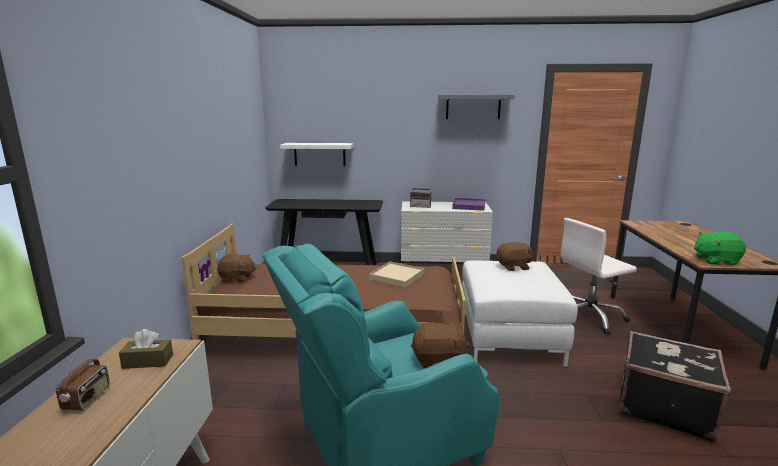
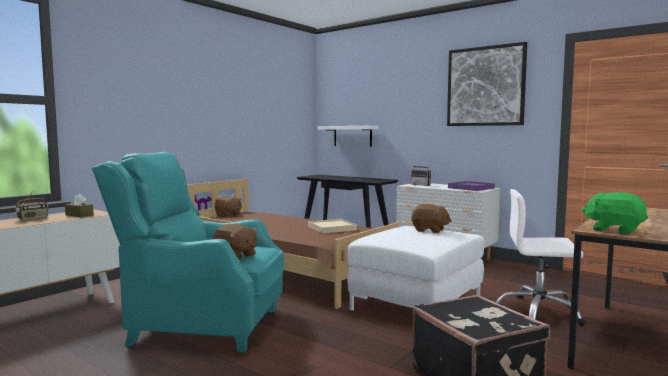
camera: 35 degrees right, 10 degrees down
(473, 107) = (485, 86): grey shelf -> picture

